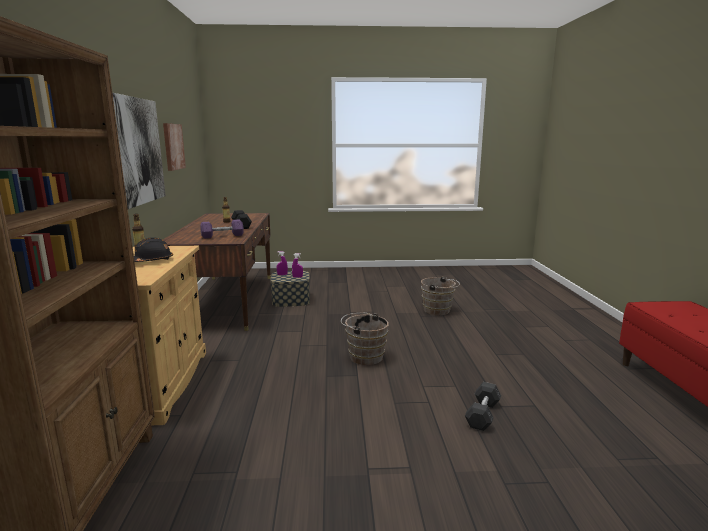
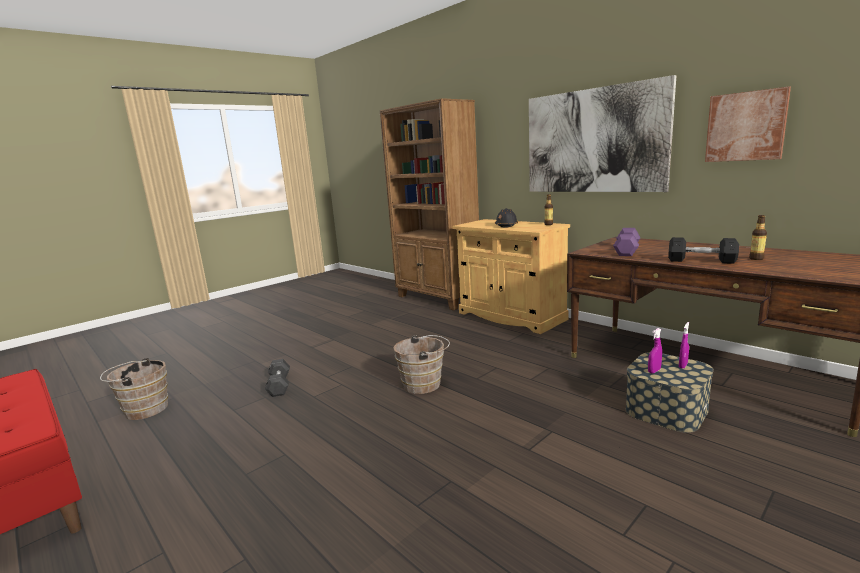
camera: 140 degrees right, 0 degrees up
(438, 311) = (438, 517): brown bucket -> brown bucket (143, 410)

